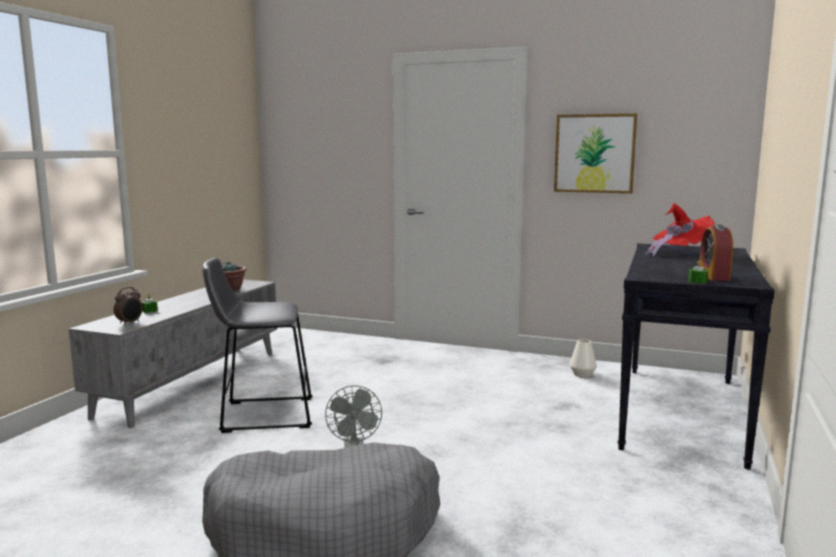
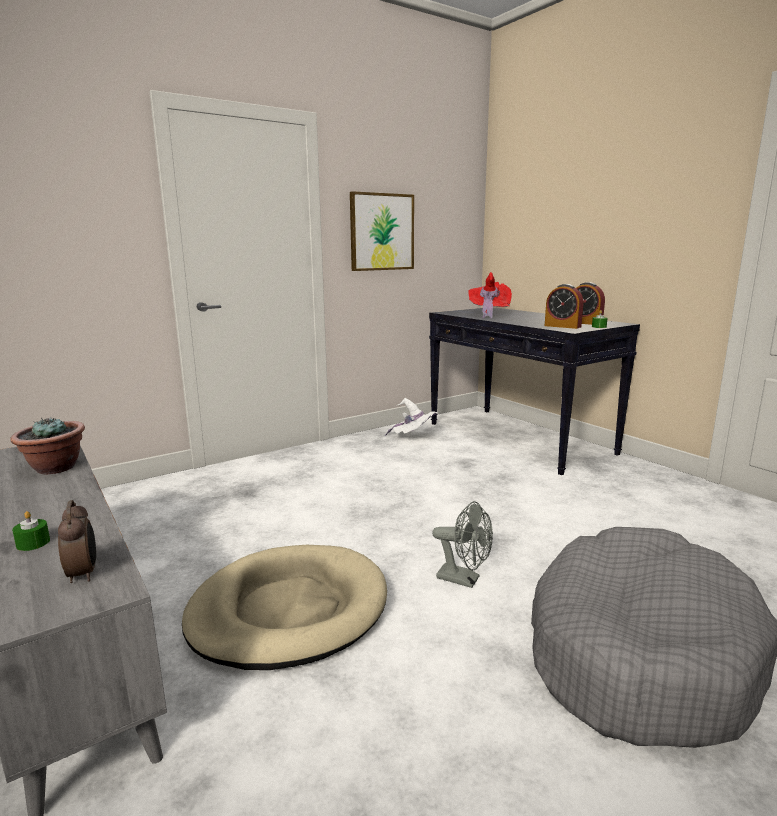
camera: 55 degrees left, 5 degrees up
(262, 415) = (288, 610): grey stool -> beige dog bed
(582, 374) = (414, 437): white vase -> white hat
(663, 274) = (562, 326): none -> alarm clock

